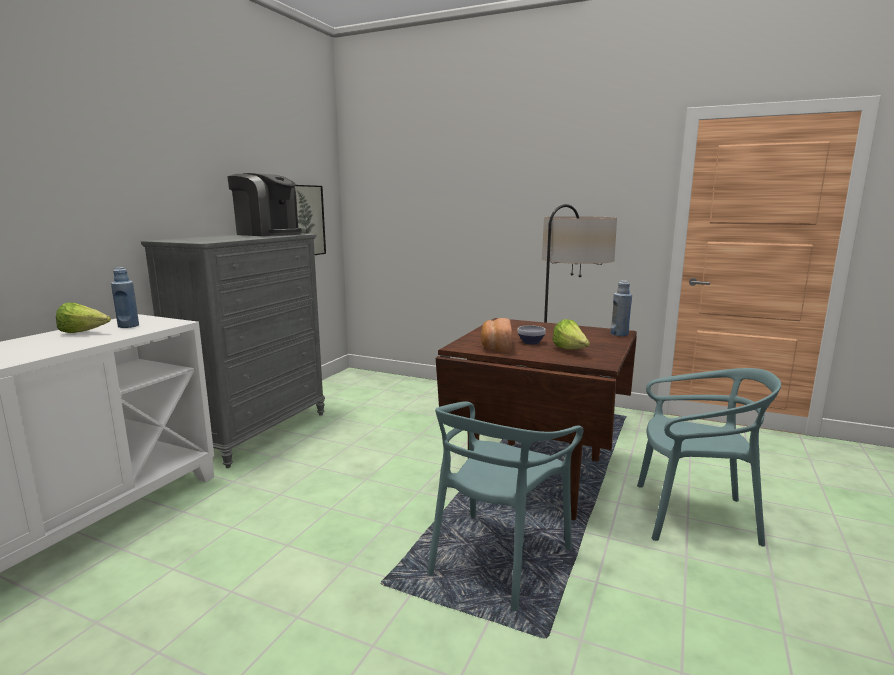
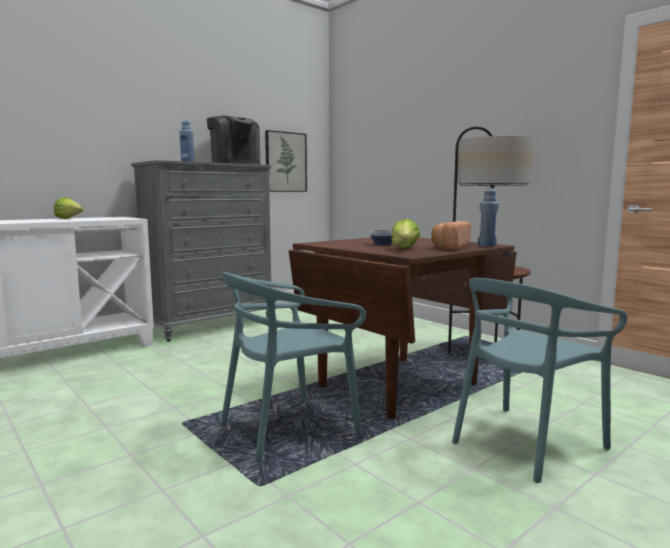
camera: 25 degrees right, 5 degrees down
(128, 326) = (101, 218): blue bottle -> blue bottle (187, 162)
(495, 347) = (343, 244): bread -> bread (449, 247)
(693, 516) = (526, 442): turquoise chair -> turquoise chair turned 105 degrees clockwise

